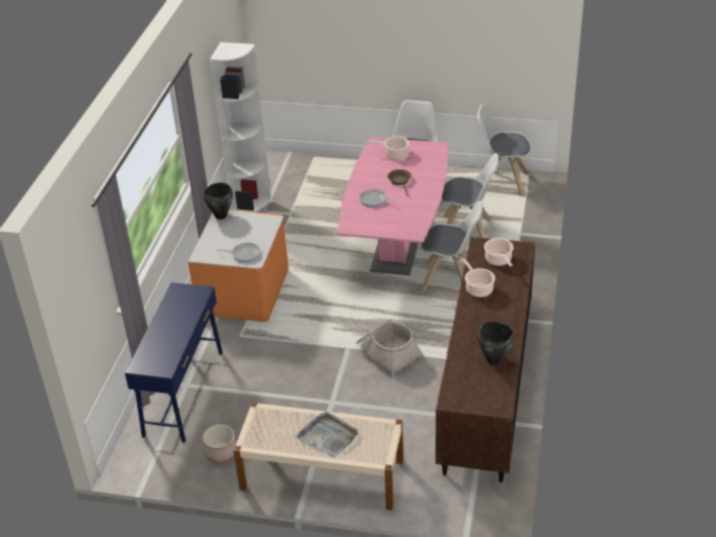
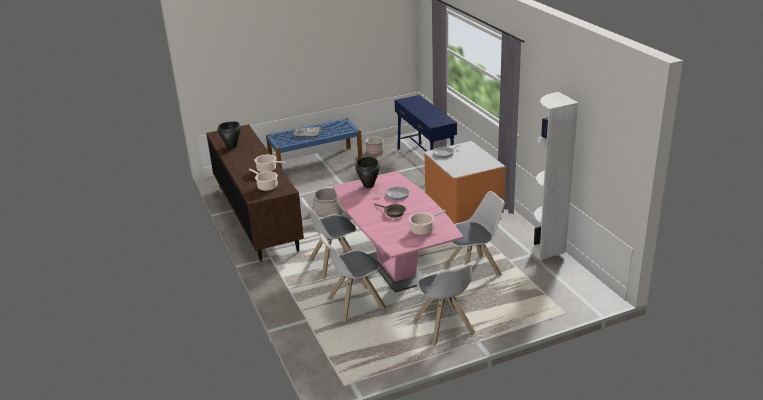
camera: 145 degrees right, 10 degrees down
(220, 216) = (493, 163): black cooking pot -> black cooking pot (369, 185)
(322, 475) = (316, 162): beige bench -> blue bench
(501, 182) = (364, 363): chair -> chair (474, 270)

